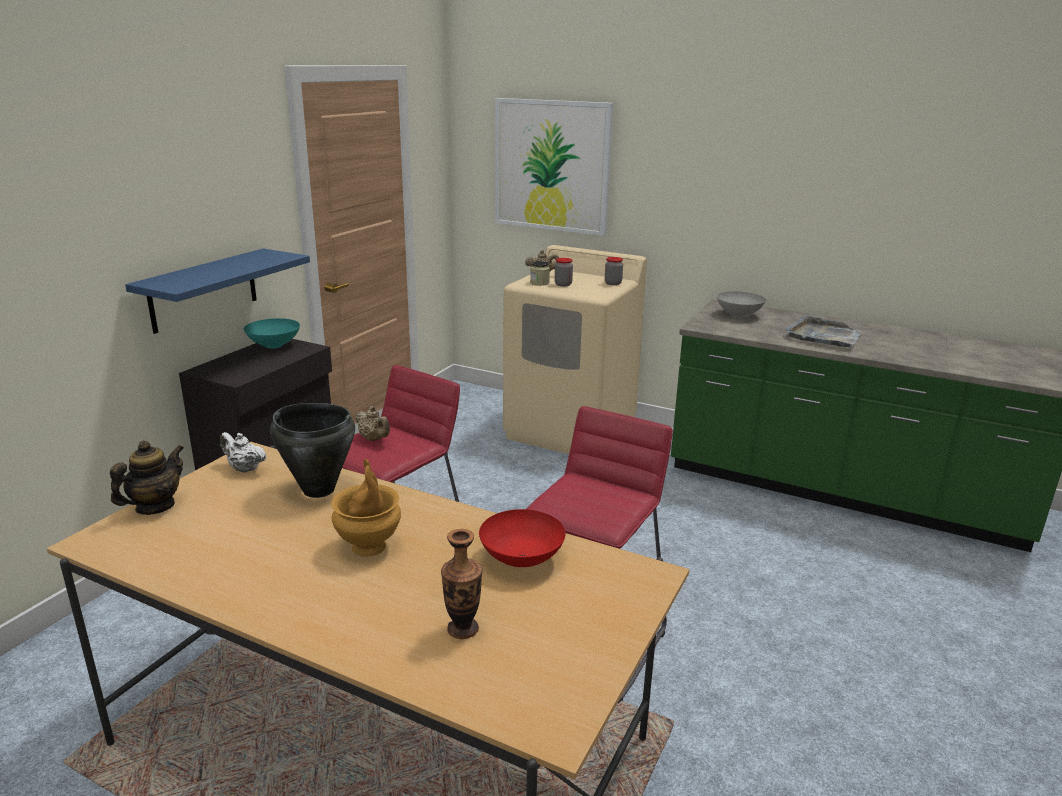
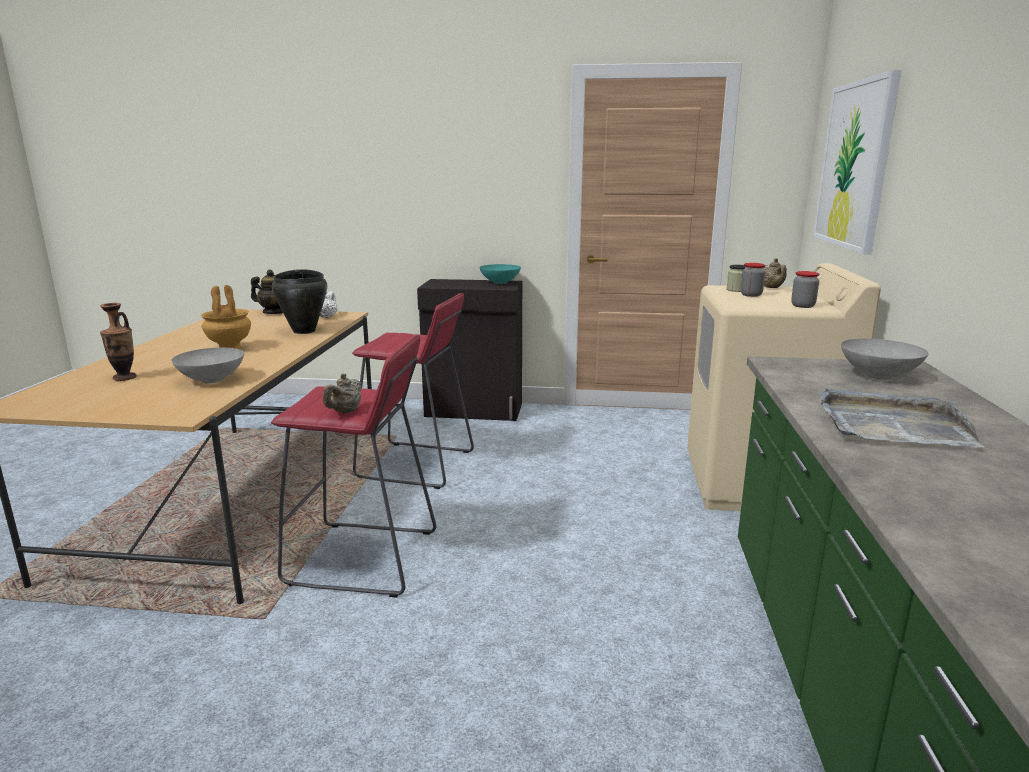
camera: 70 degrees right, 5 degrees down
(203, 290) = (462, 228): blue shelf -> none
(374, 439) = (410, 337): beige teapot -> beige teapot (345, 412)
(522, 558) = (212, 380): red bowl -> grey bowl

